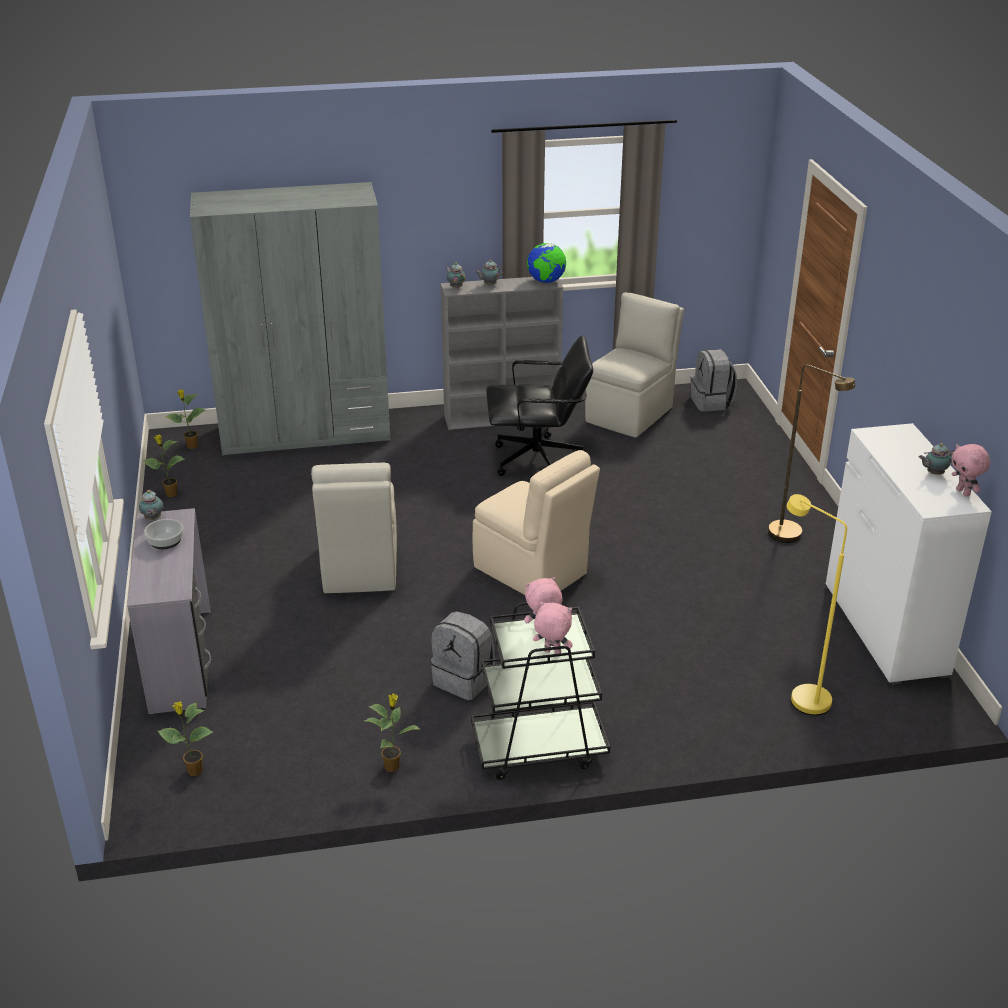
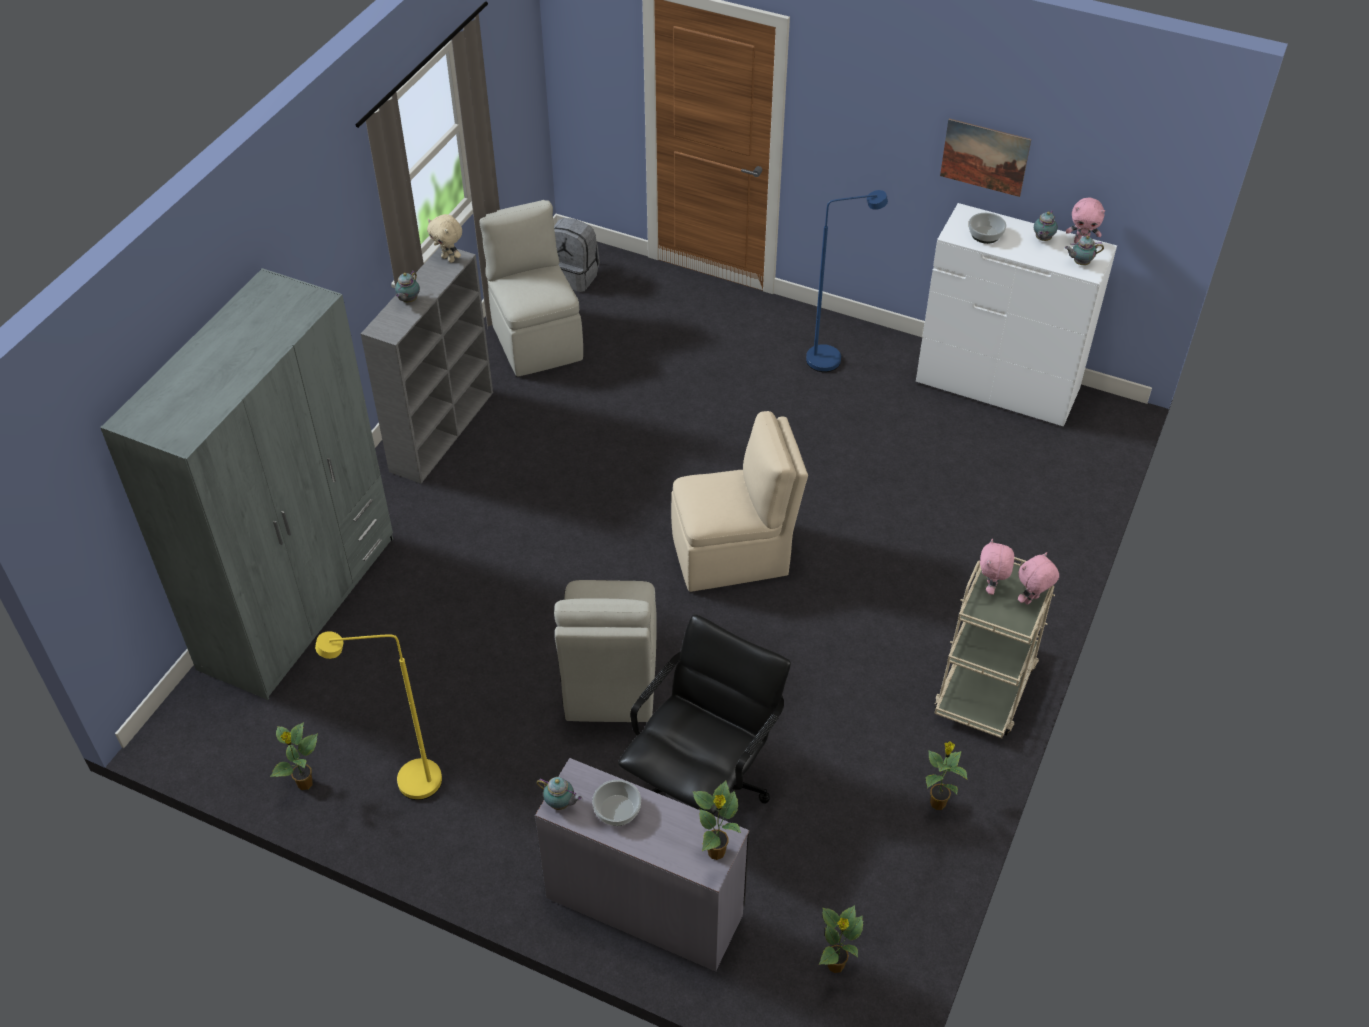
camera: 55 degrees left, 15 degrees up
(191, 446) = (215, 720): potted plant -> potted plant (716, 853)
(359, 567) = (610, 680): beige chair -> beige chair turned 60 degrees clockwise
(455, 287) = (385, 327): teapot -> teapot (1080, 263)
(464, 680) = (855, 689): grey backpack -> none
(538, 460) = (551, 448): black office chair -> black office chair (702, 786)
(538, 748) = (985, 686): black cart -> beige cart
(546, 281) = (449, 258): globe -> beige plush toy
(793, 536) = (832, 358): brown floor lamp -> blue floor lamp
(800, 696) = (1040, 486): yellow floor lamp -> yellow floor lamp (407, 783)
(894, 447) = (986, 235): none -> bowl
(938, 382) = (984, 157): none -> picture

